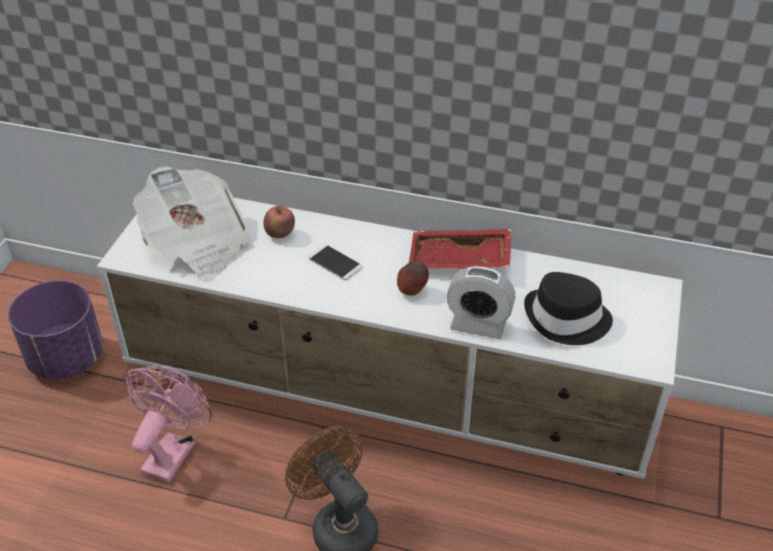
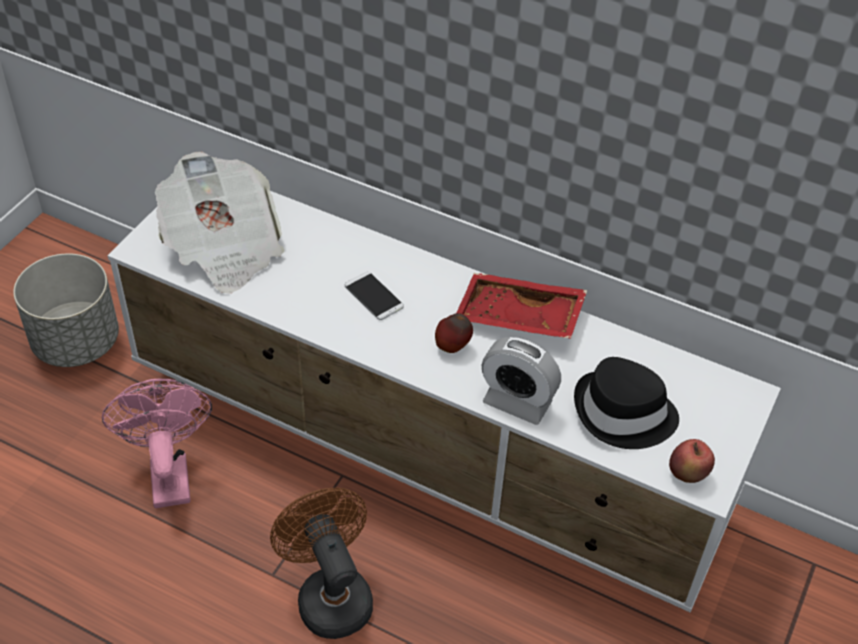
camera: 10 degrees right, 5 degrees up
(66, 359) = (76, 343): purple planter -> grey planter
(173, 451) = (168, 473): pink fan -> pink fan turned 45 degrees counterclockwise
(280, 235) = (320, 250): apple -> apple (687, 474)

